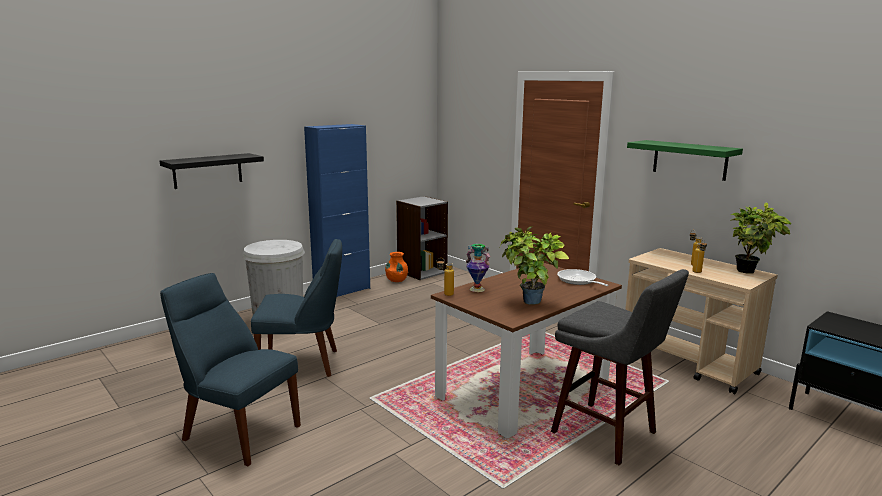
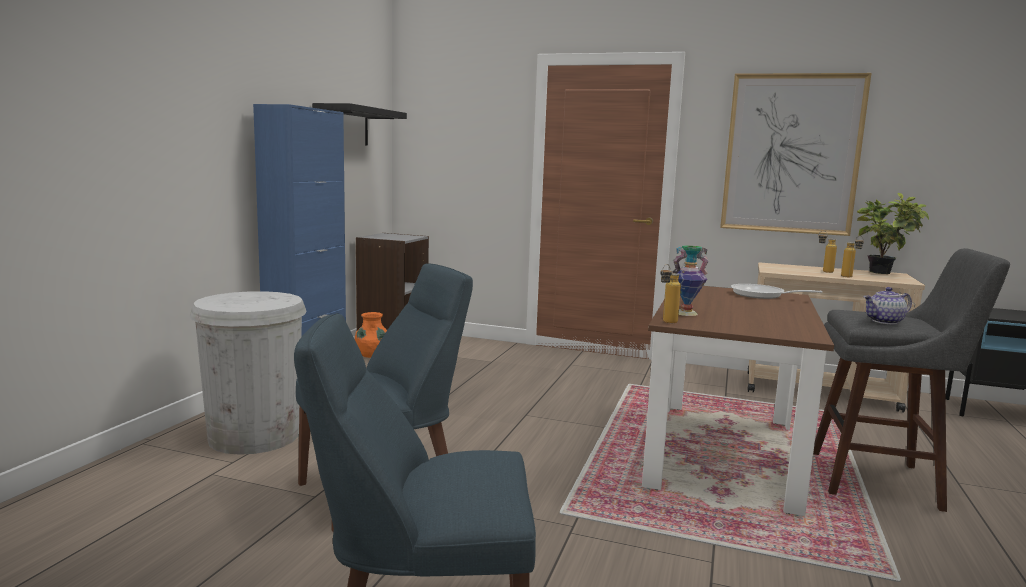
camera: 30 degrees left, 5 degrees down
(207, 170) = (107, 162): black shelf -> black shelf (345, 126)
(528, 303) = (777, 319): potted plant -> none
(596, 317) = (885, 322): none -> teapot
(689, 160) = (791, 154): green shelf -> picture

